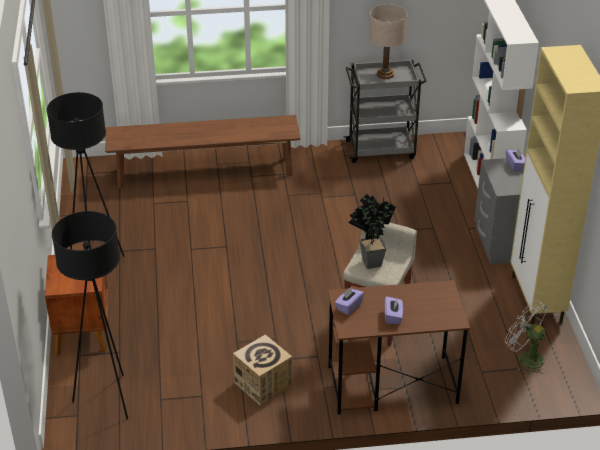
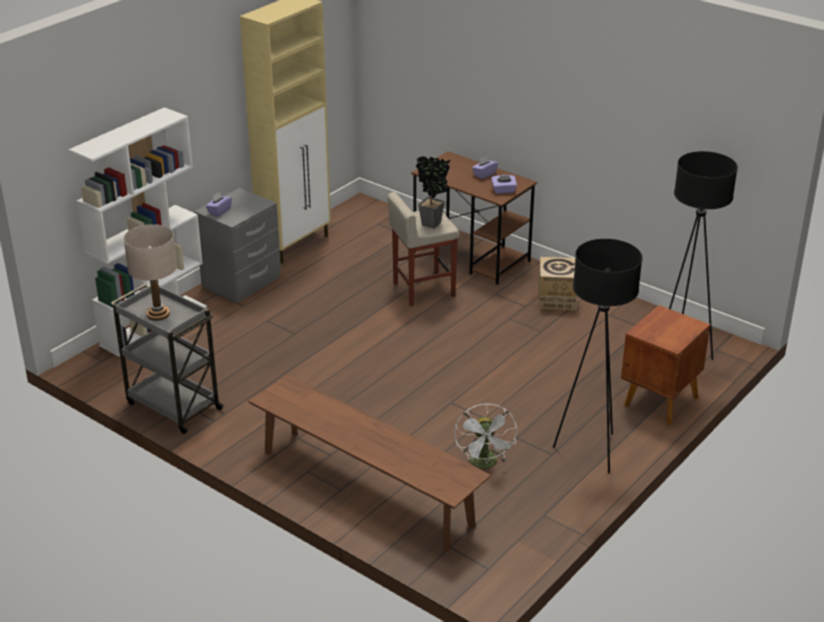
camera: 135 degrees left, 5 degrees down
(525, 358) = (365, 226): white fan -> white fan (485, 464)

